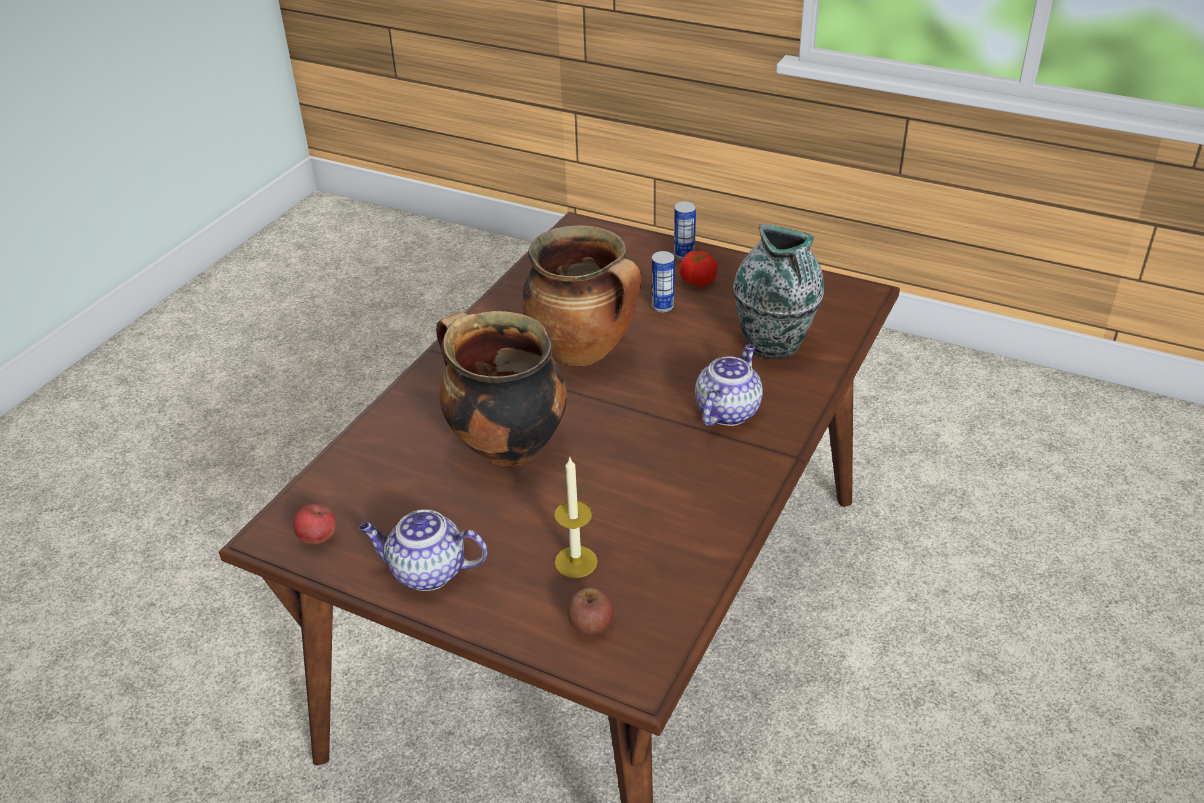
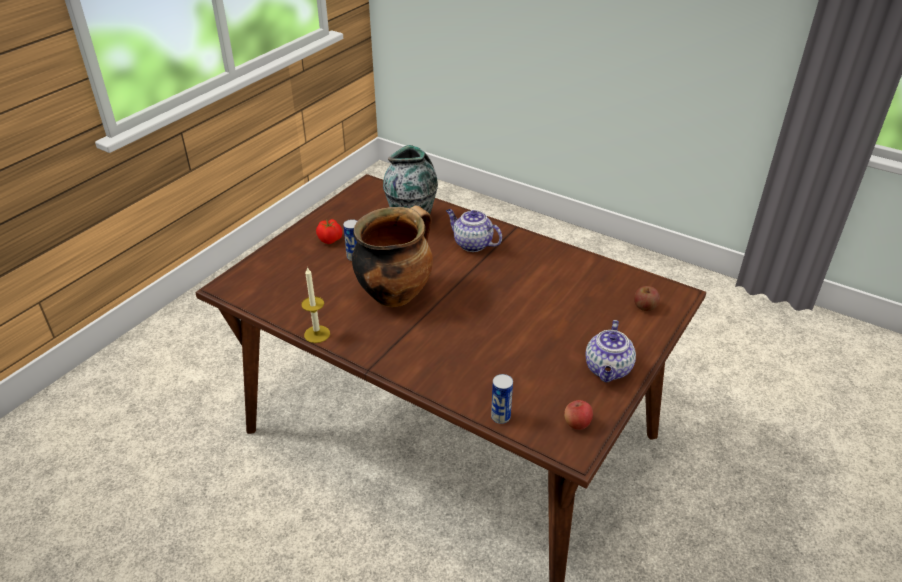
camera: 85 degrees left, 0 degrees up
(505, 446) = (491, 333): cooking pot -> none
(576, 562) = (598, 309): candle -> candle (317, 334)
(684, 255) = (293, 242): can -> can (500, 417)

